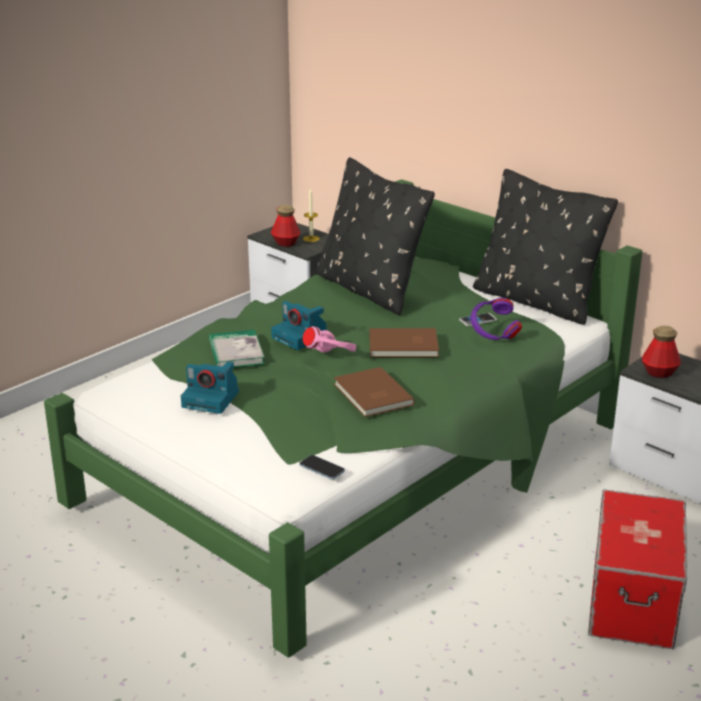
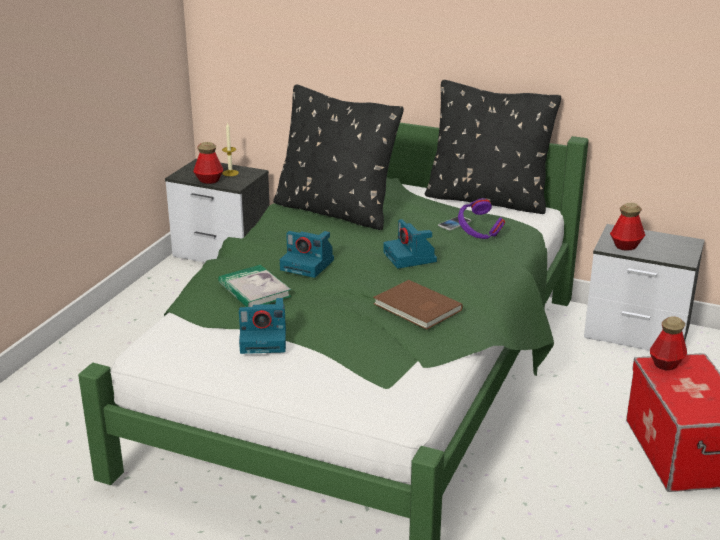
camera: 20 degrees left, 0 degrees up
(322, 468) = (421, 386): phone -> none
(331, 358) = (351, 280): pink headphones -> none
(404, 346) = (410, 257): brown book -> camera
(632, 503) = (666, 364): none -> bottle

